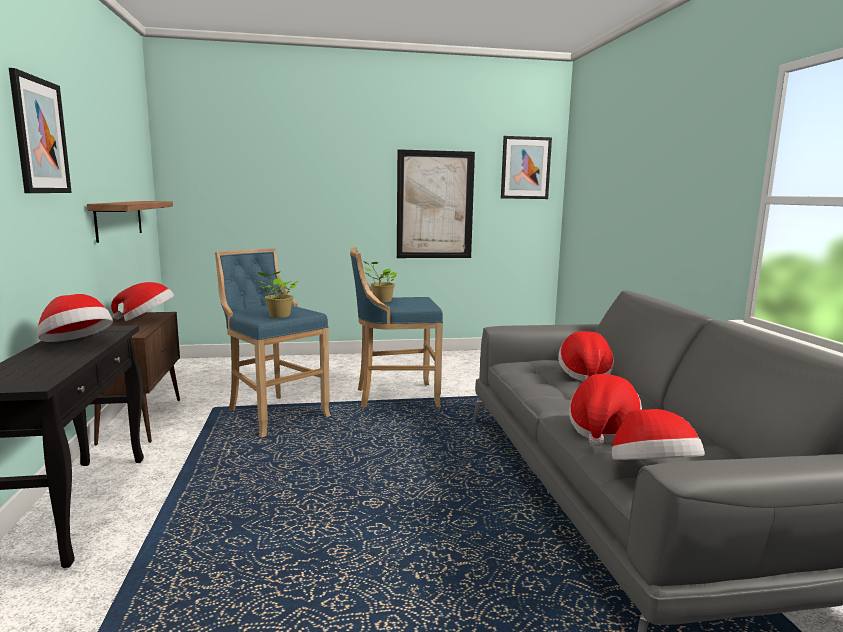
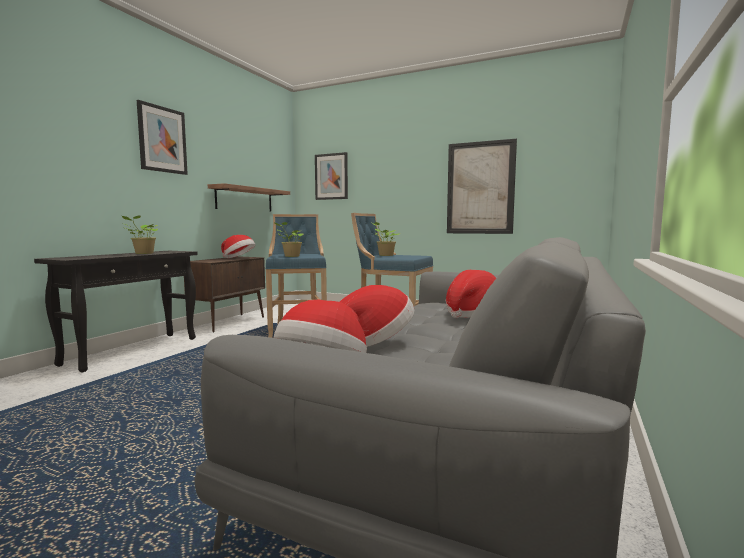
camera: 35 degrees right, 5 degrees down
(77, 345) = (143, 253): hat -> potted plant
(525, 168) = (569, 148): picture -> picture (331, 176)

